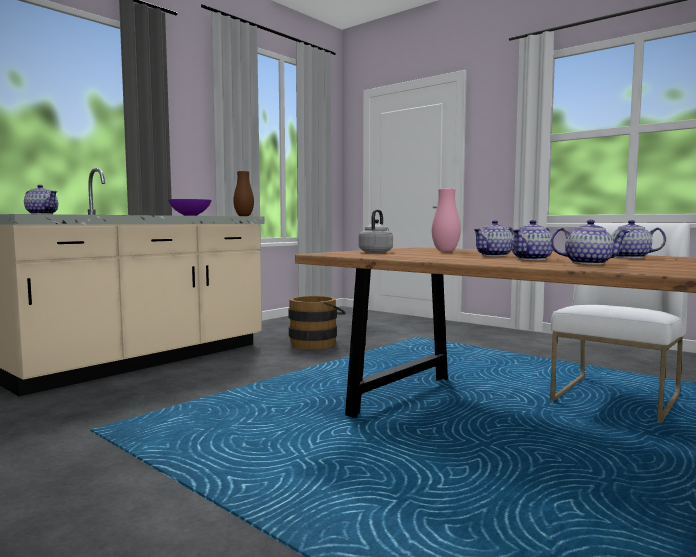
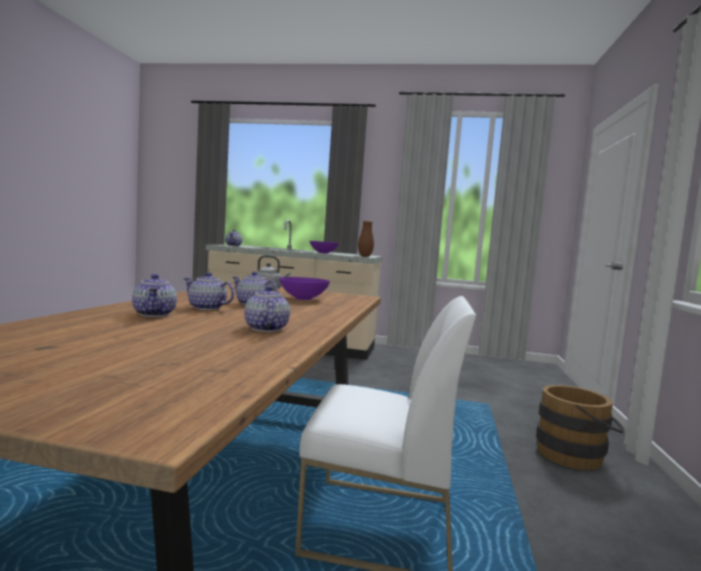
camera: 60 degrees right, 0 degrees up
(316, 343) = (399, 374): brown bucket -> brown bucket (576, 456)
(445, 251) = (304, 299): pink vase -> purple bowl

